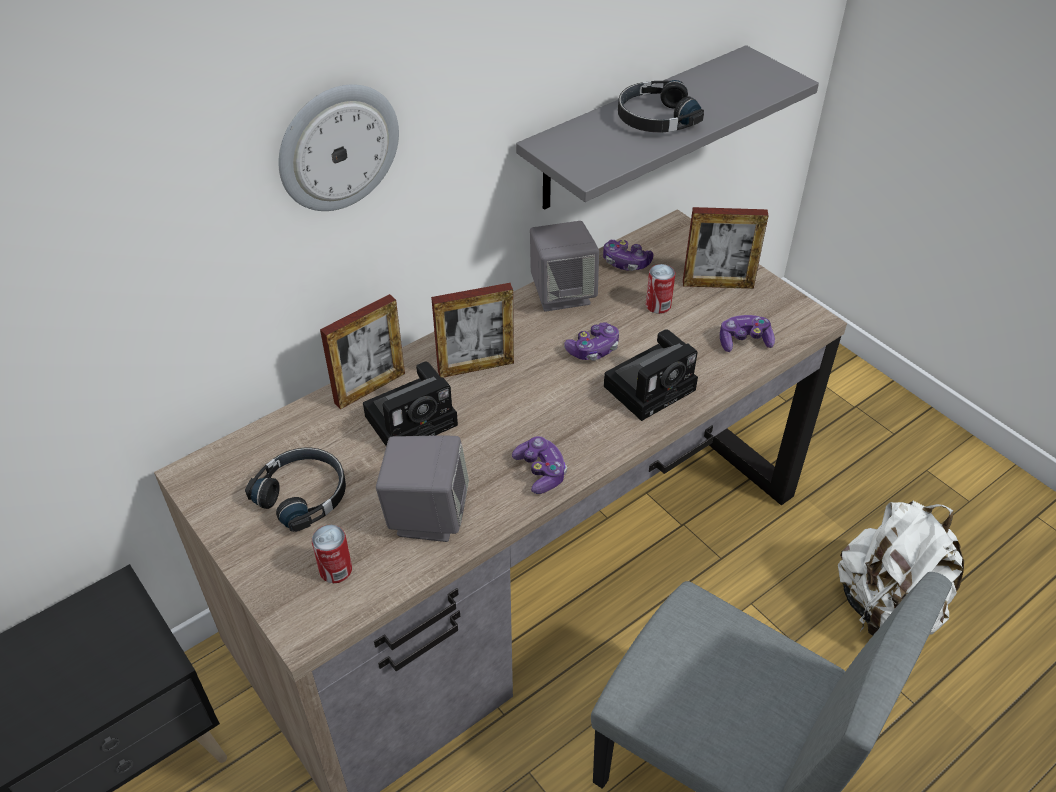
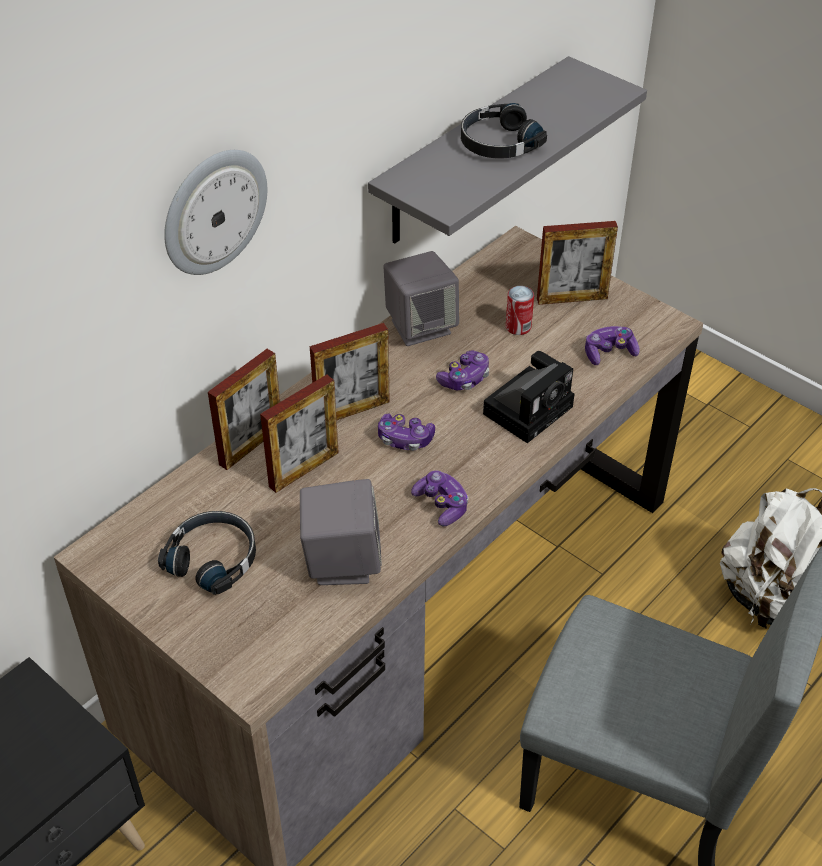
camera: 10 degrees left, 0 degrees up
(336, 570) = (266, 625): can -> none
(414, 418) = (304, 469): camera -> picture frame
(625, 262) = (476, 287): game controller -> game controller (405, 439)

